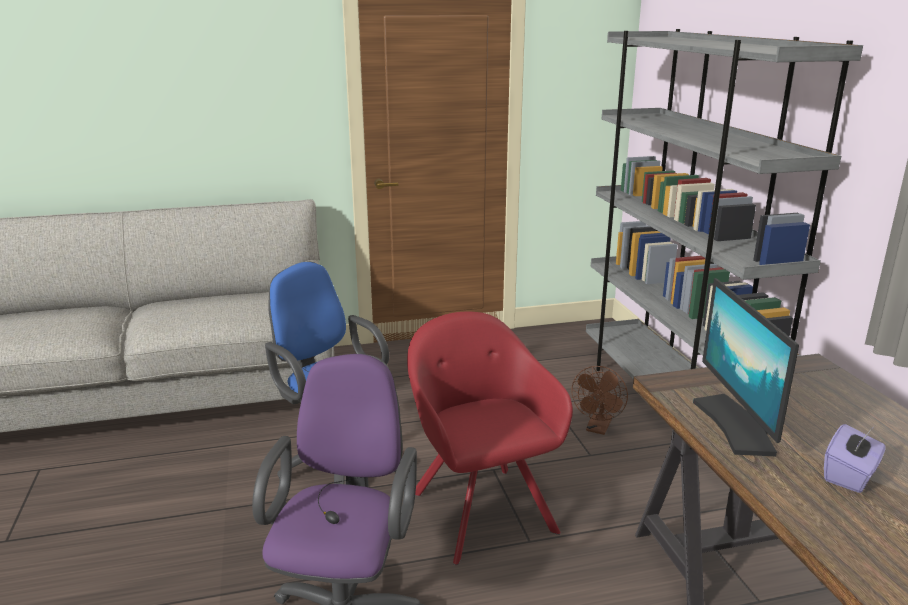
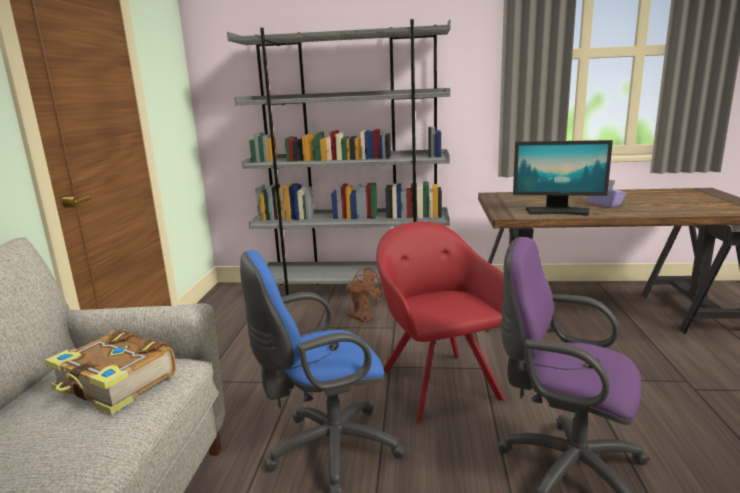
camera: 70 degrees left, 5 degrees down
(245, 311) = (116, 384): none -> book
(479, 507) = (436, 381): red armchair -> red armchair turned 75 degrees clockwise

